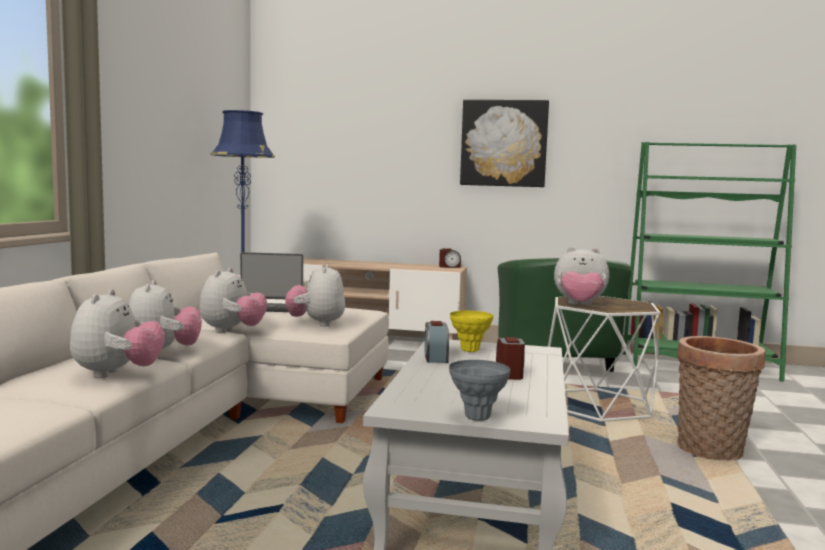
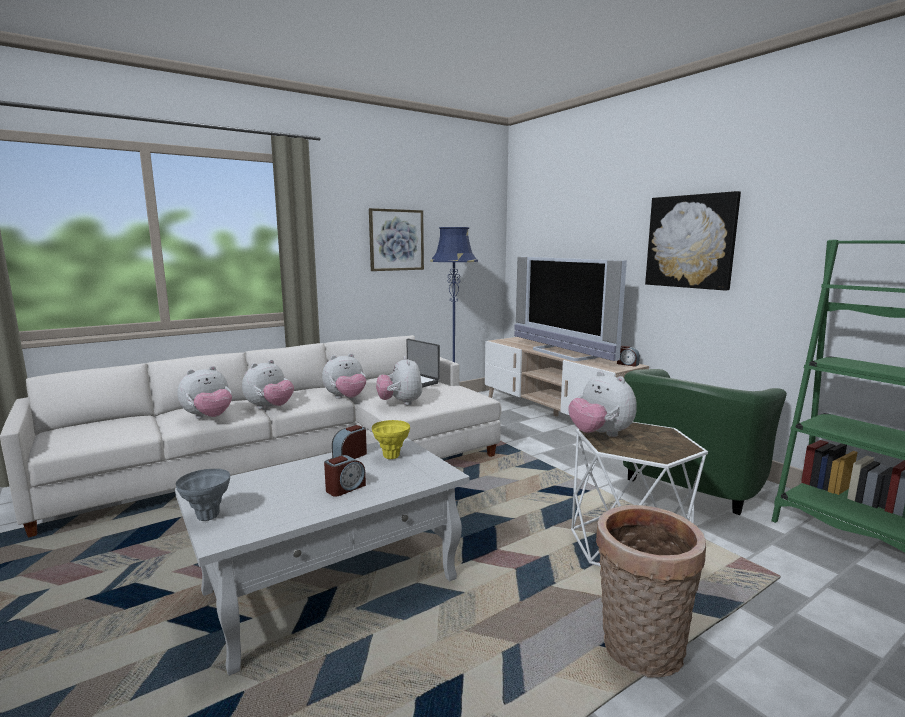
camera: 45 degrees right, 5 degrees up
(167, 122) = (396, 240): none -> picture
(316, 324) = (400, 403): plush toy -> plush toy turned 60 degrees counterclockwise
(372, 265) = (562, 353): none -> television

